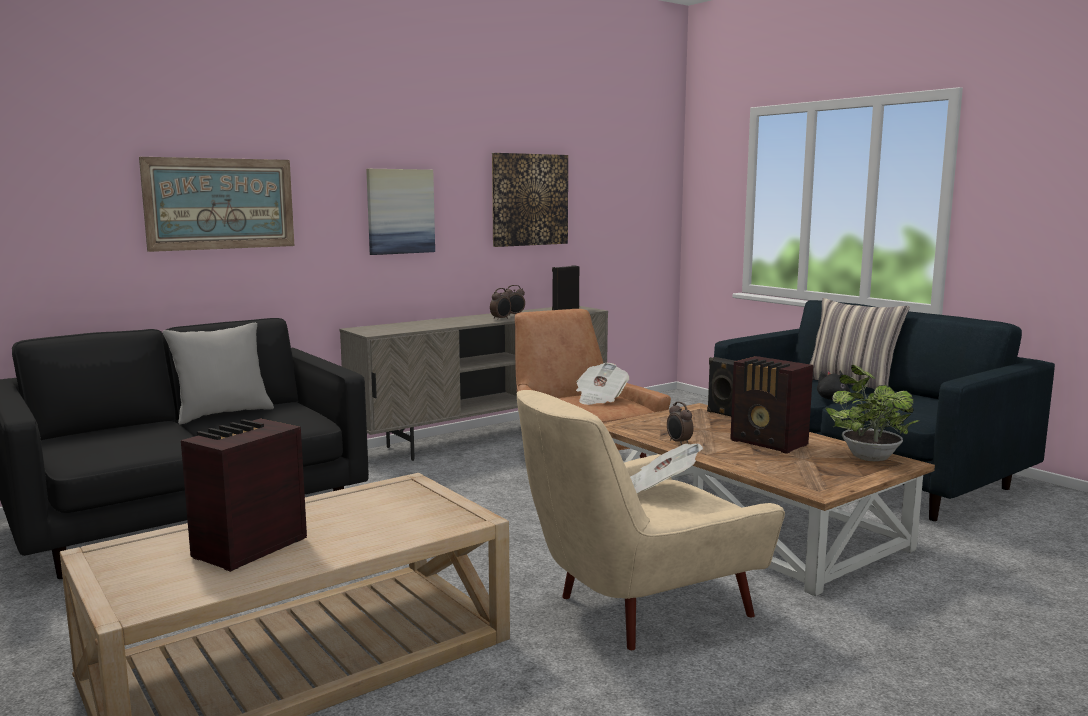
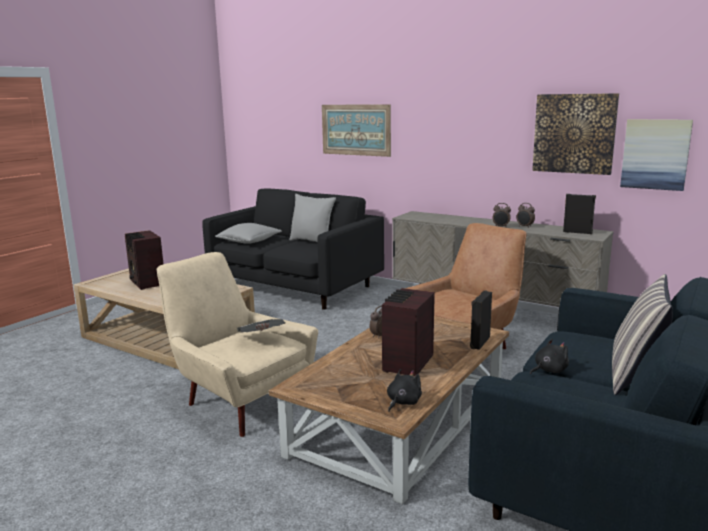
camera: 70 degrees right, 5 degrees up
(117, 447) = (249, 241): none -> grey pillow
(247, 548) = (147, 283): radio -> radio turned 135 degrees counterclockwise
(400, 211) = (459, 138): picture -> picture (655, 154)
(600, 399) = (467, 301): newspaper -> none
(867, 456) = (402, 402): potted plant -> black plush toy

